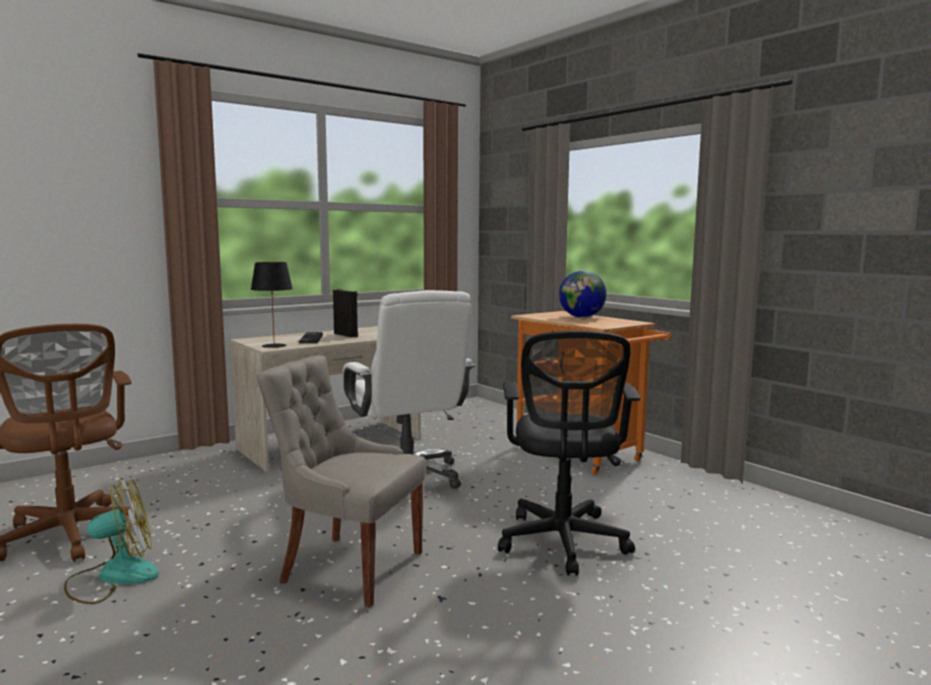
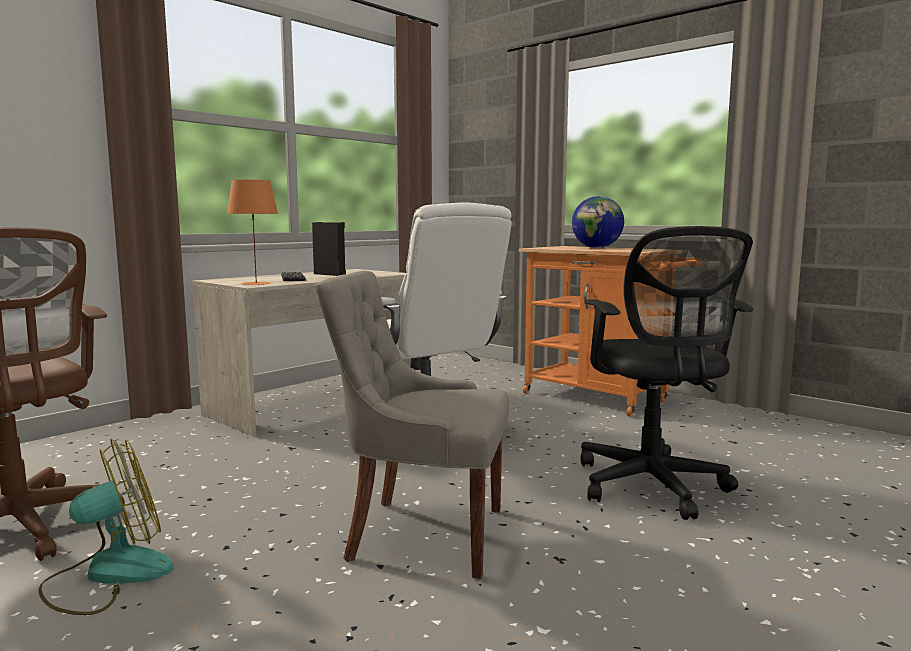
camera: 10 degrees left, 0 degrees up
(274, 346) = (256, 283): black table lamp -> orange table lamp

